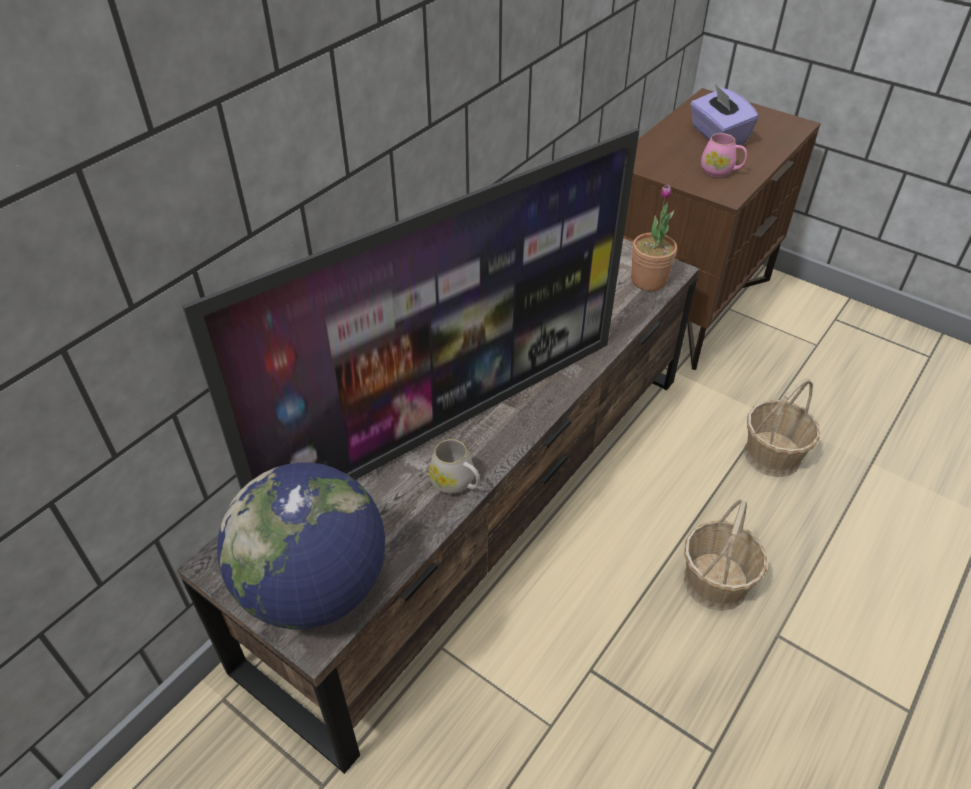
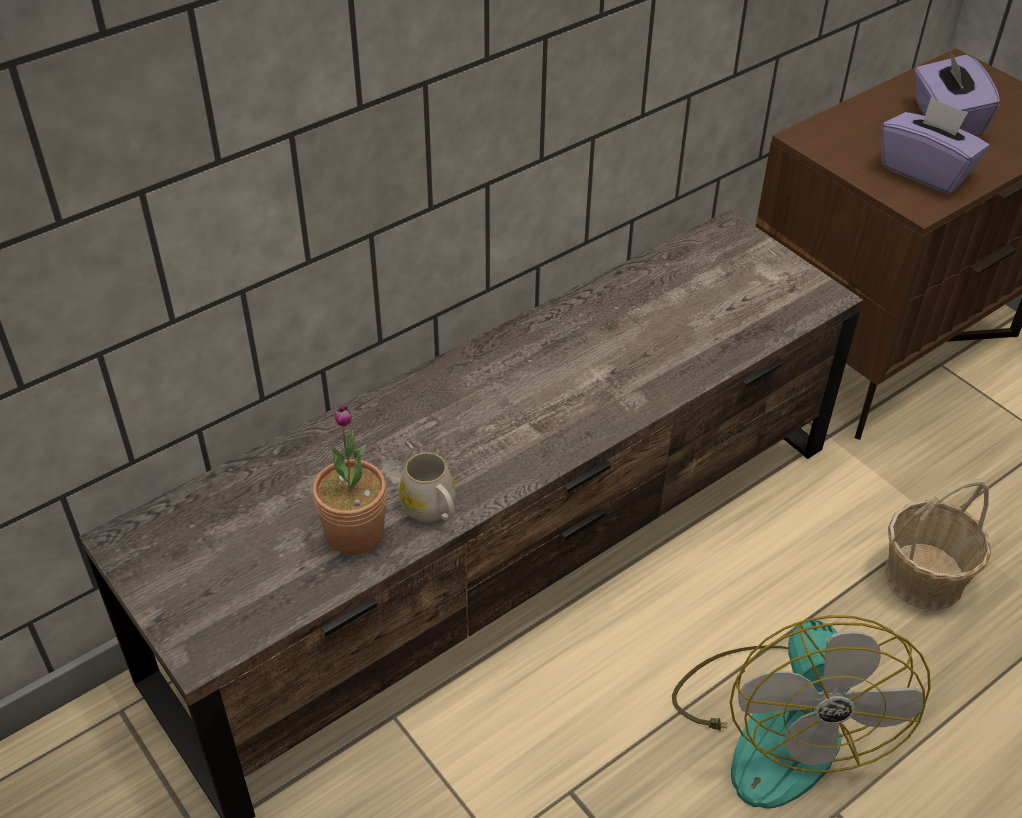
camera: 15 degrees right, 0 degrees up
(315, 588) = (222, 594): globe -> none
(446, 424) = (447, 435): television -> none
(648, 280) = (785, 303): potted plant -> potted plant (354, 532)
(716, 582) = (778, 724): basket -> fan
(720, 171) = (926, 171): pink mug -> purple tissue box

